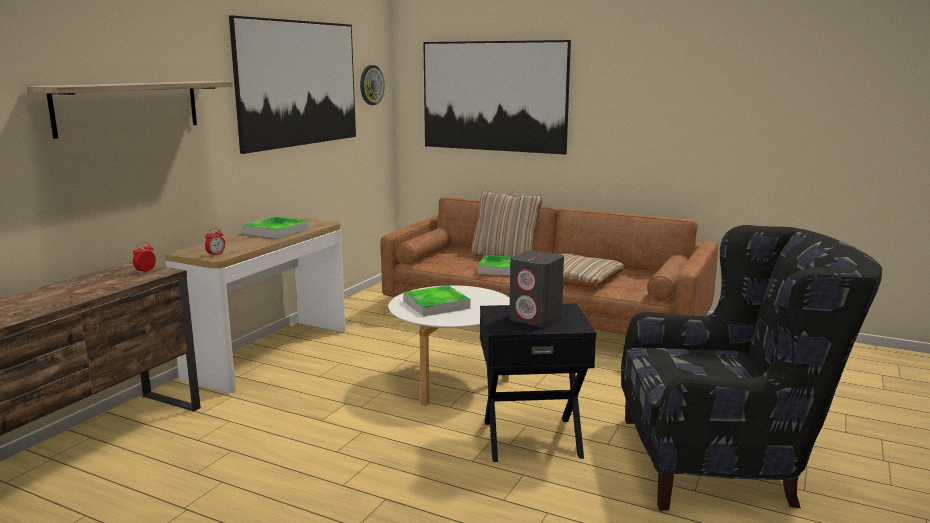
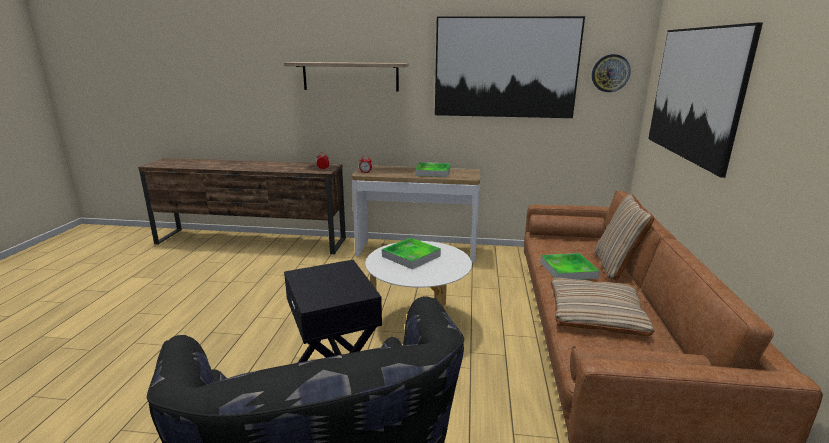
camera: 70 degrees right, 5 degrees up
(536, 319) = (327, 283): grey speaker -> none

